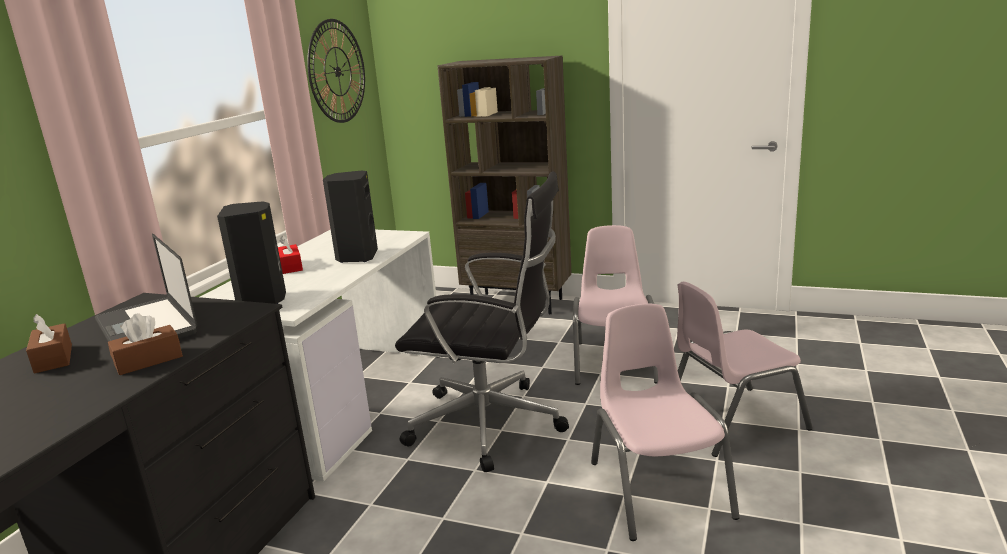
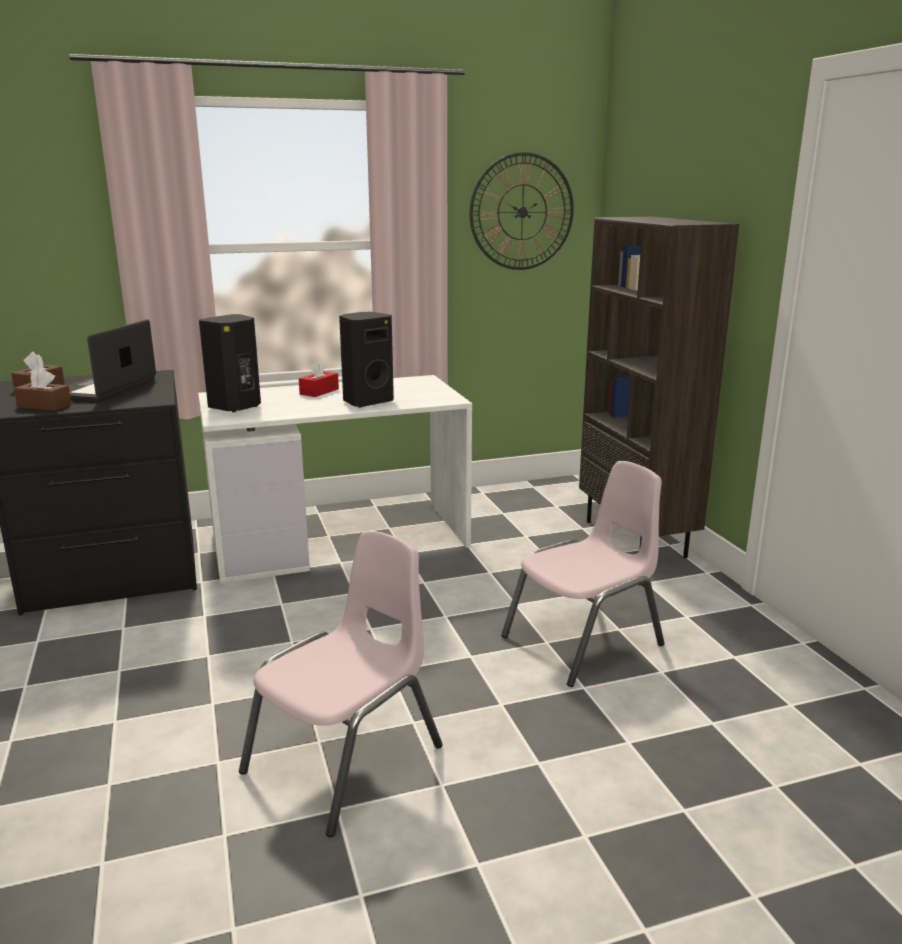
camera: 50 degrees right, 0 degrees up
(491, 425) = (374, 620): black office chair -> none
(733, 421) = (545, 772): pink chair -> none

